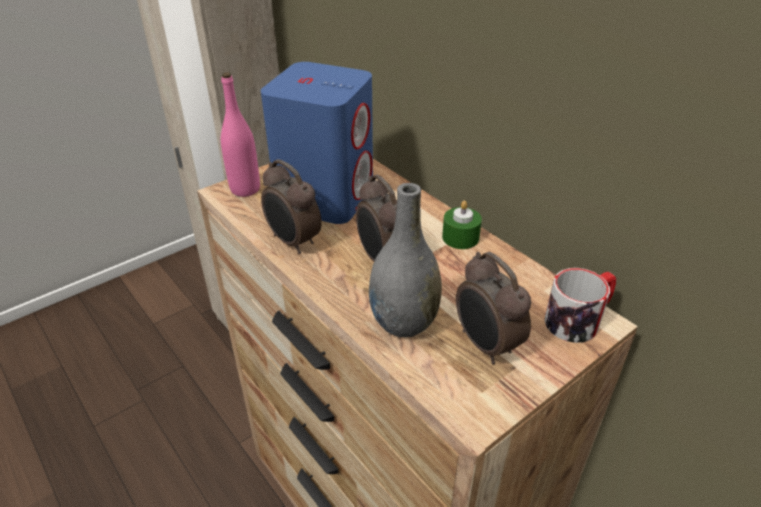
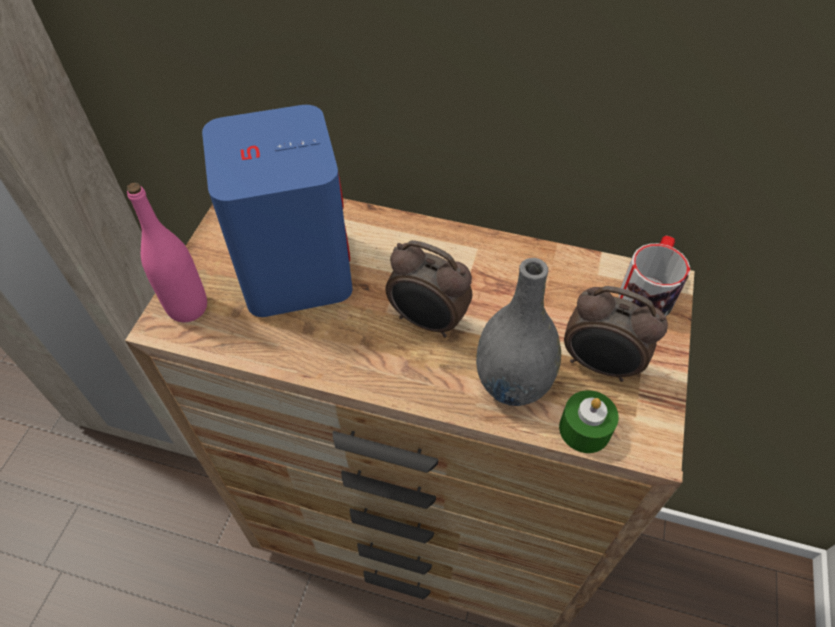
camera: 35 degrees left, 15 degrees up
(293, 242) = (315, 350): alarm clock -> none
(460, 237) = (478, 251): green candle -> green candle (584, 429)

